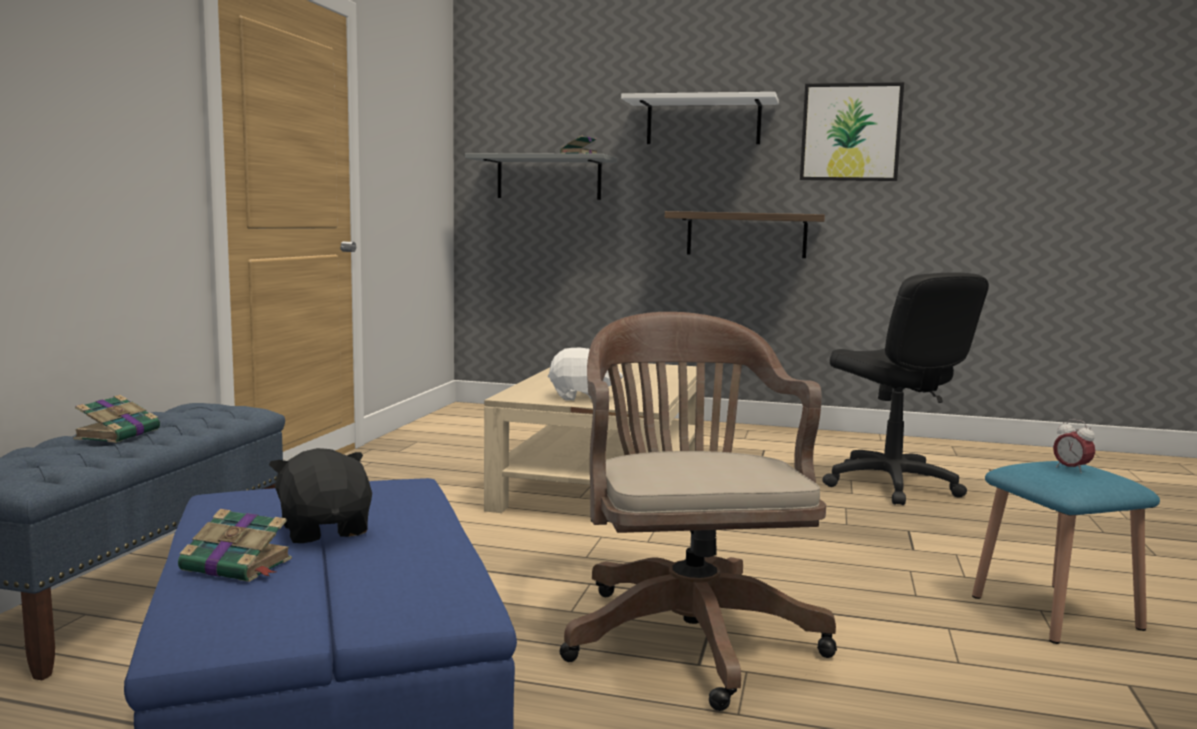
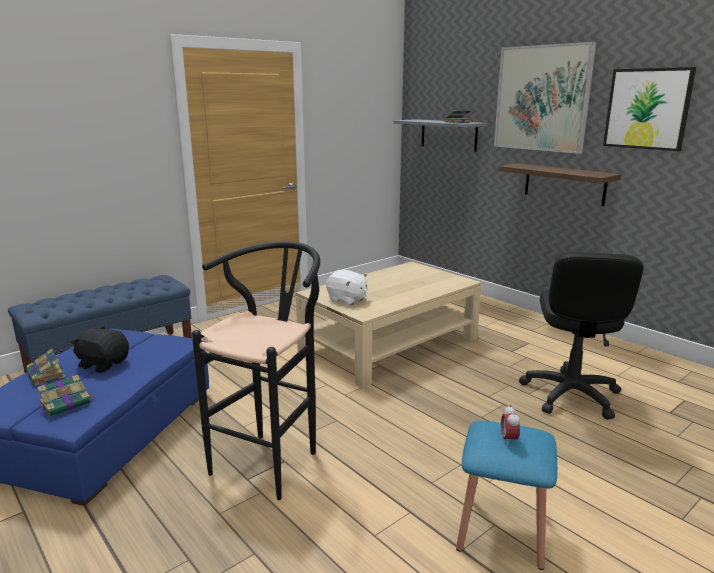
camera: 35 degrees right, 10 degrees up
(119, 434) = (101, 293): book -> book (66, 403)
(325, 530) = (103, 364): black plush toy -> black plush toy turned 75 degrees counterclockwise
(687, 632) = (272, 458): brown office chair -> black stool
(703, 122) = (542, 98): white shelf -> picture

